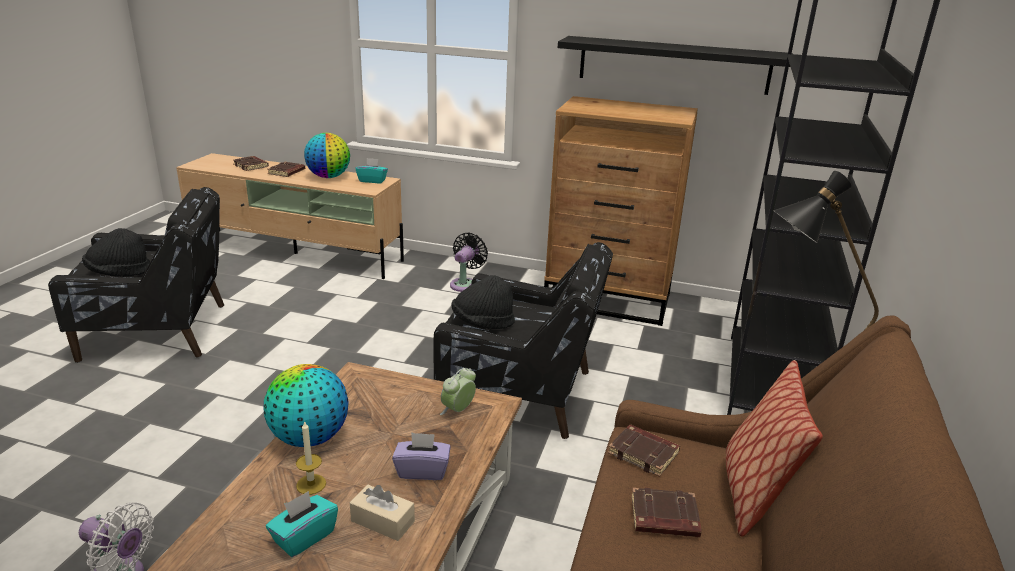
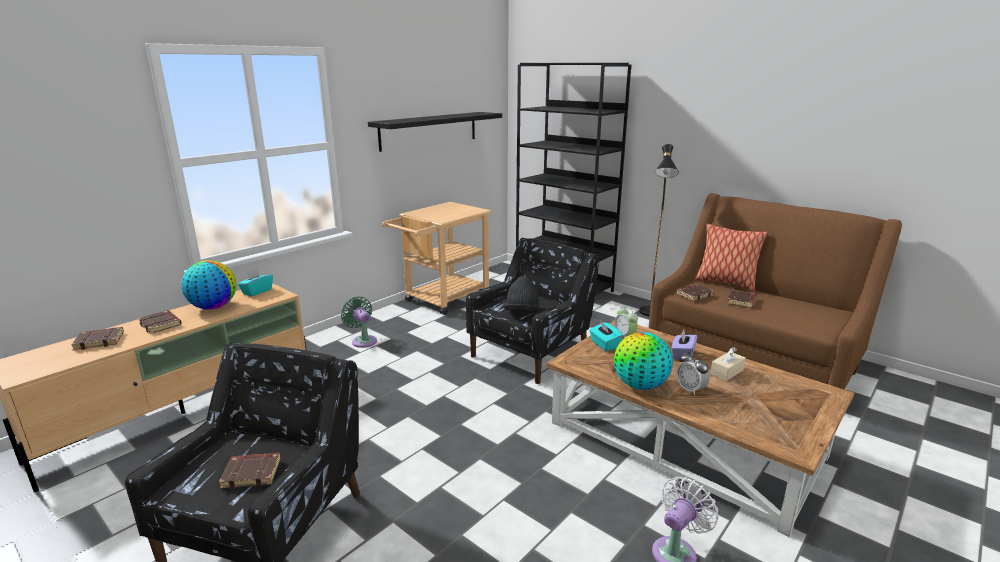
camera: 65 degrees left, 5 degrees down
(119, 273) = (252, 473): black hat -> brown book
(304, 537) = (739, 396): turquoise tissue box -> turquoise tissue box (604, 345)
(311, 484) = (690, 389): candle -> alarm clock
(465, 284) = (363, 340): black fan -> green fan
(608, 300) = (442, 300): brown dresser -> beige cart

